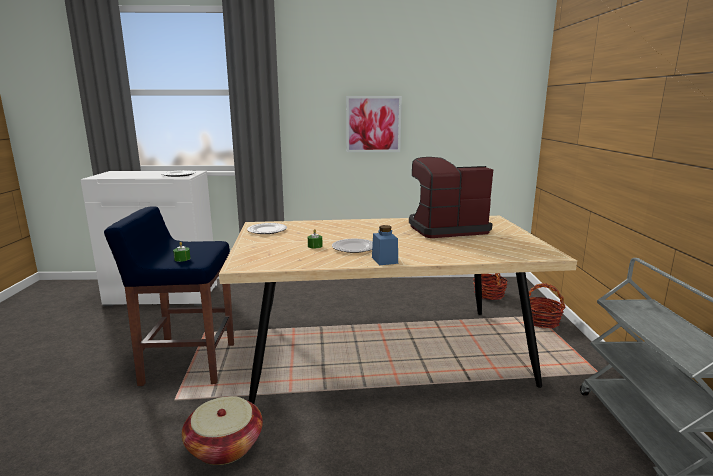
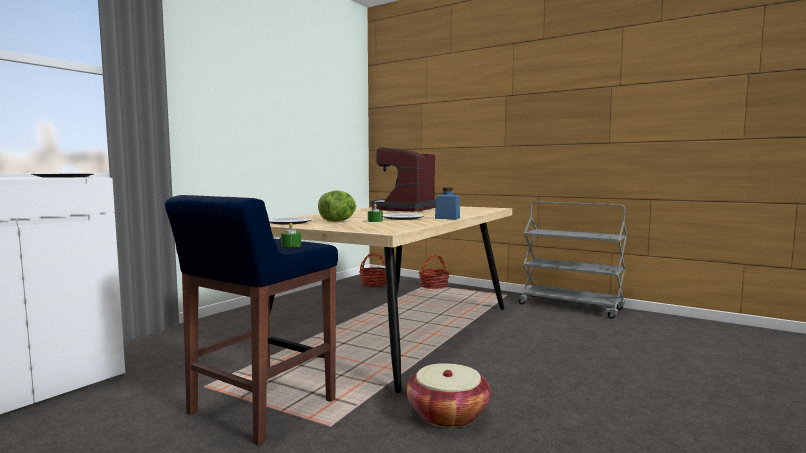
camera: 55 degrees left, 10 degrees down
(295, 238) = (338, 221): none -> lettuce
(373, 124) = (256, 128): picture -> none

